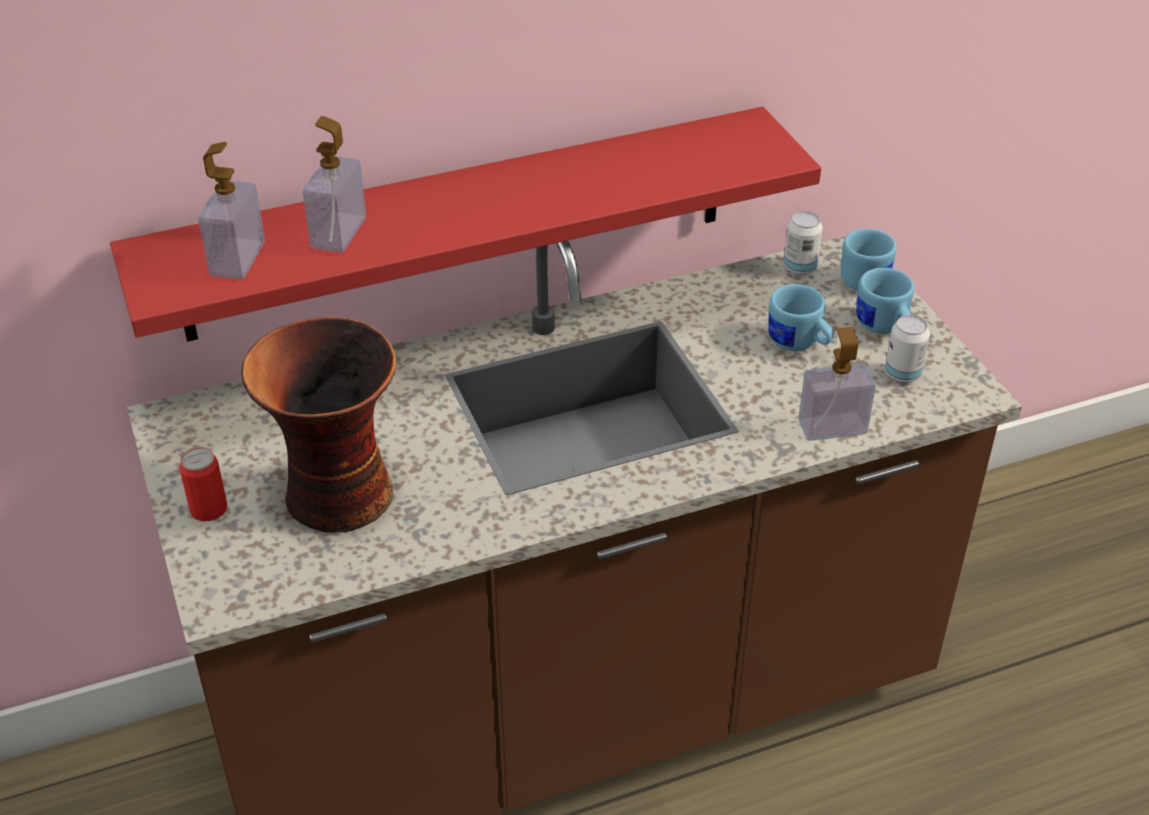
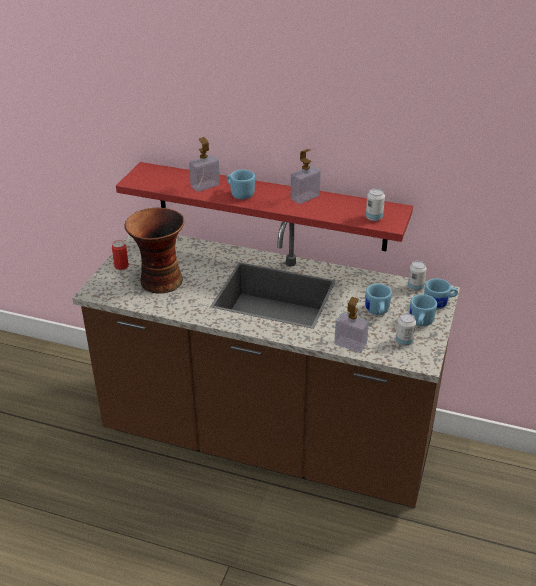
camera: 40 degrees right, 5 degrees down
(237, 259) = (166, 181): soap dispenser -> soap dispenser (305, 197)
(434, 218) = (240, 194): none -> blue mug
(737, 157) = (374, 218): none -> can

